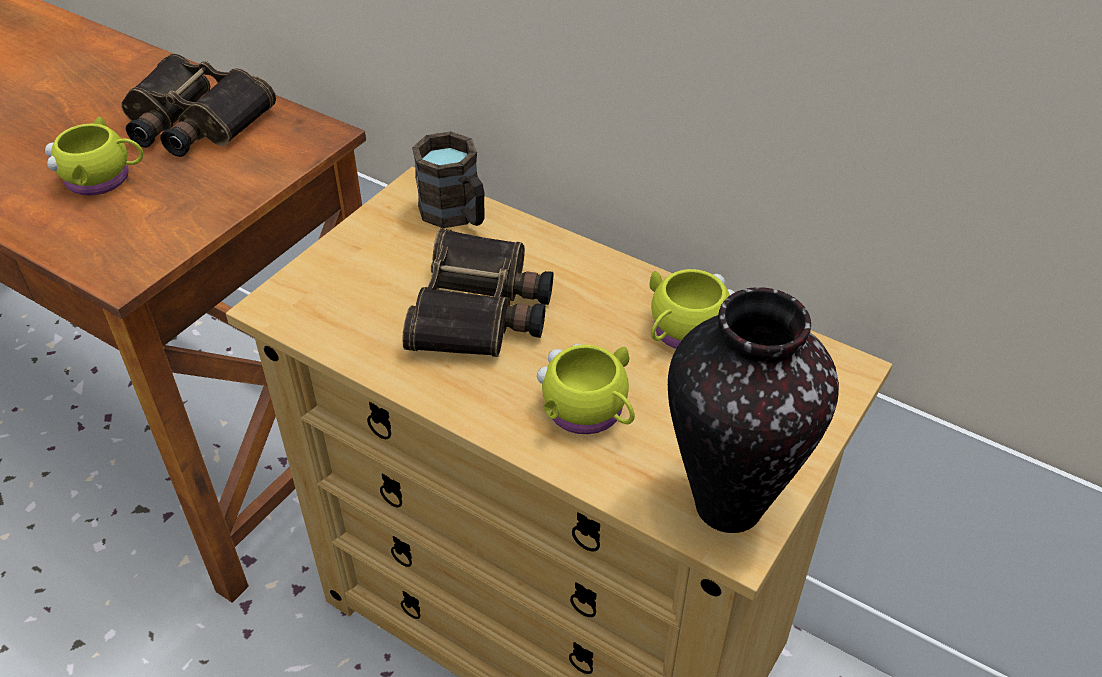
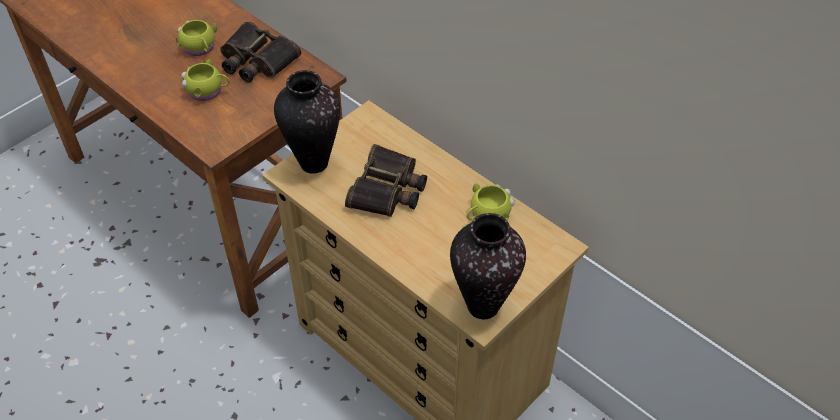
camera: 10 degrees right, 5 degrees up
(325, 280) = (313, 163): none -> vase
(457, 215) = (386, 133): brown mug -> none
(590, 412) = (429, 251): yellow mug -> yellow mug (200, 48)

